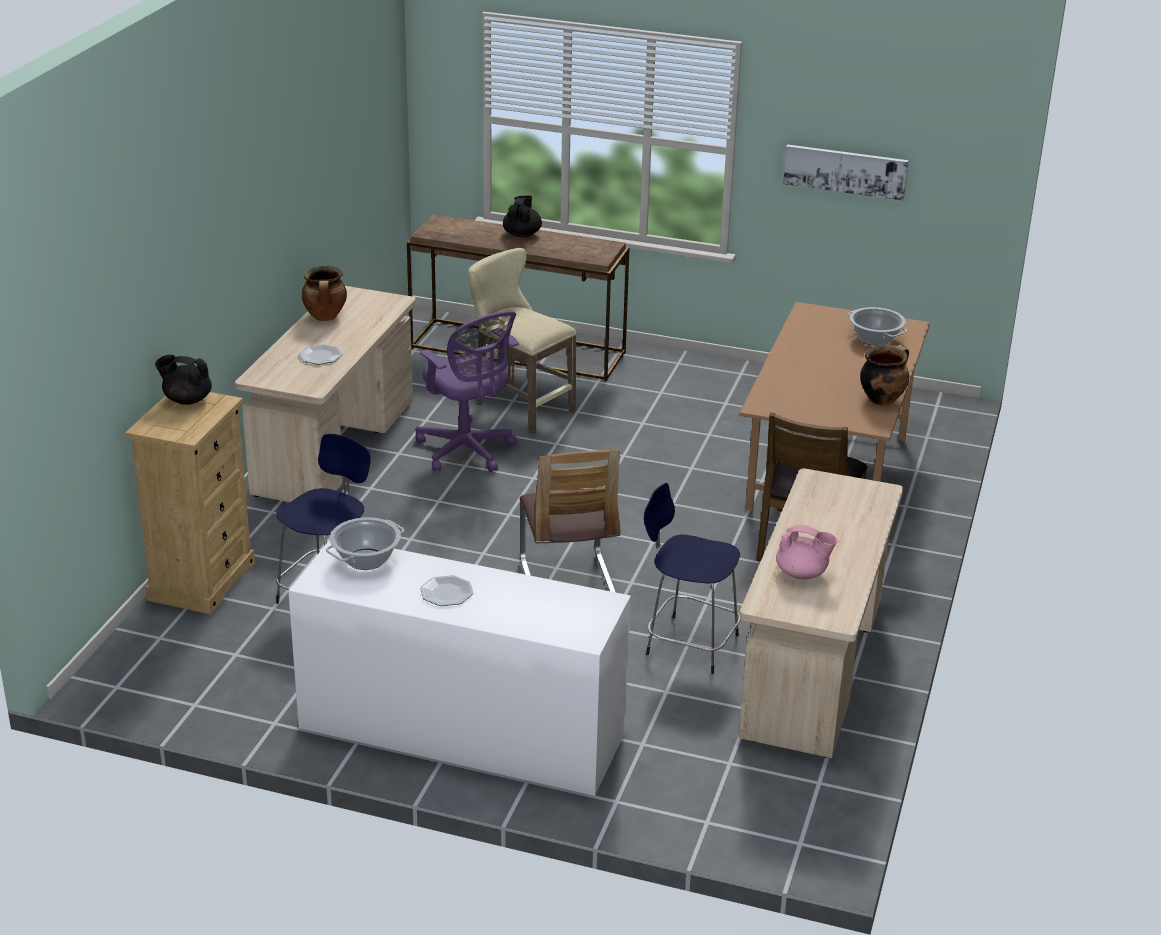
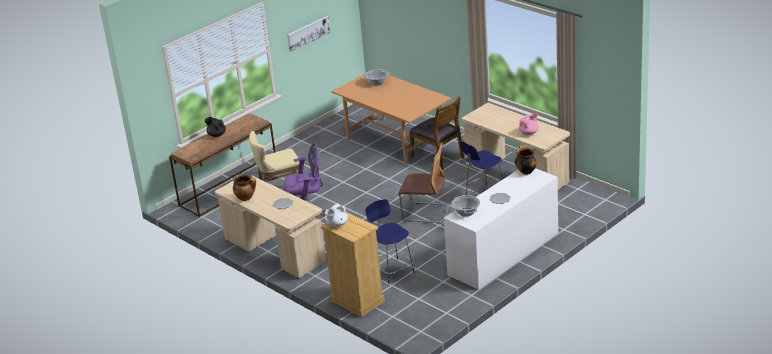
camera: 60 degrees left, 0 degrees up
(187, 400) = (336, 224): black teapot -> white teapot
(882, 399) = (423, 92): cooking pot -> cooking pot (525, 171)

